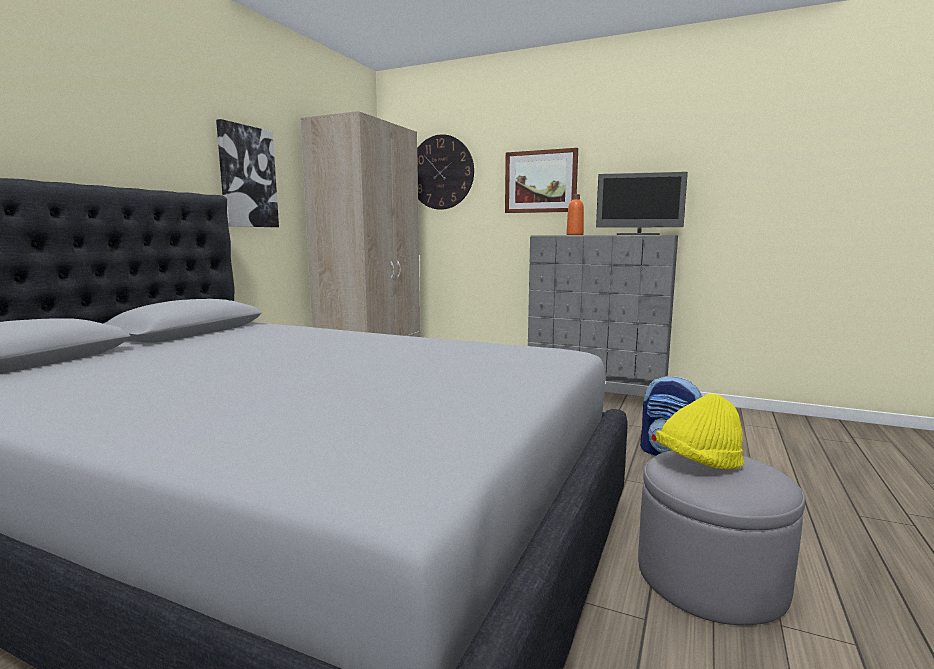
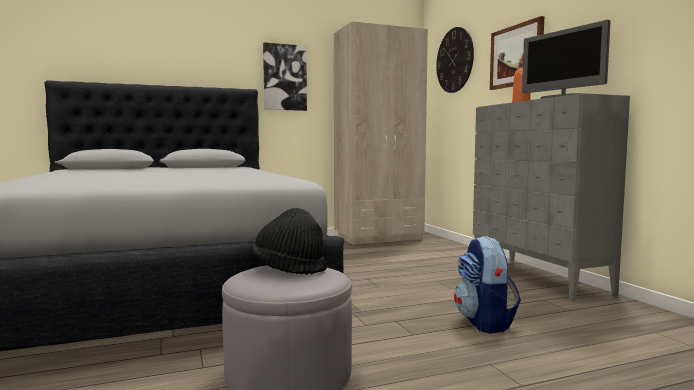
camera: 45 degrees right, 5 degrees down
(698, 463) = (288, 268): yellow hat -> black hat

